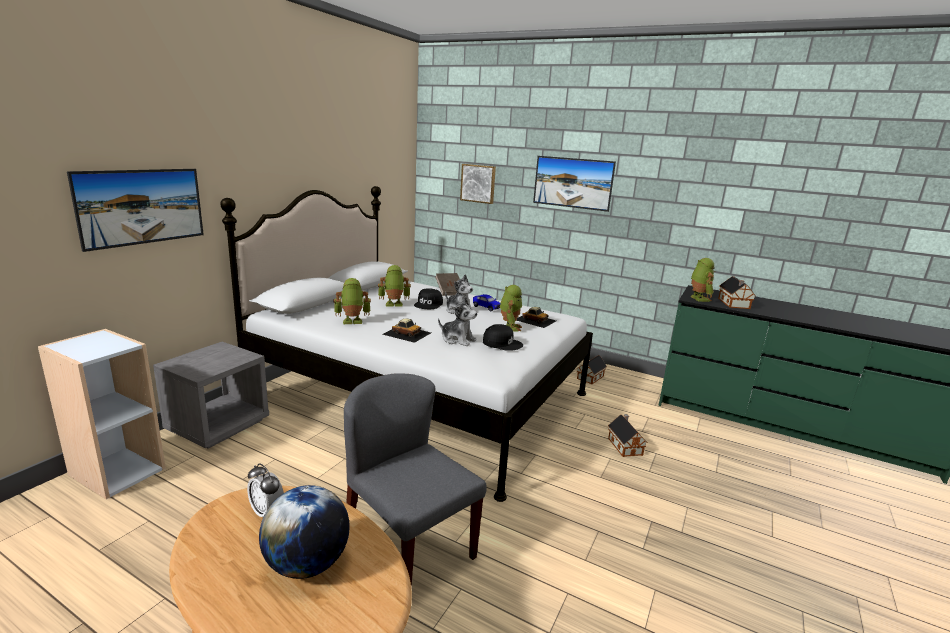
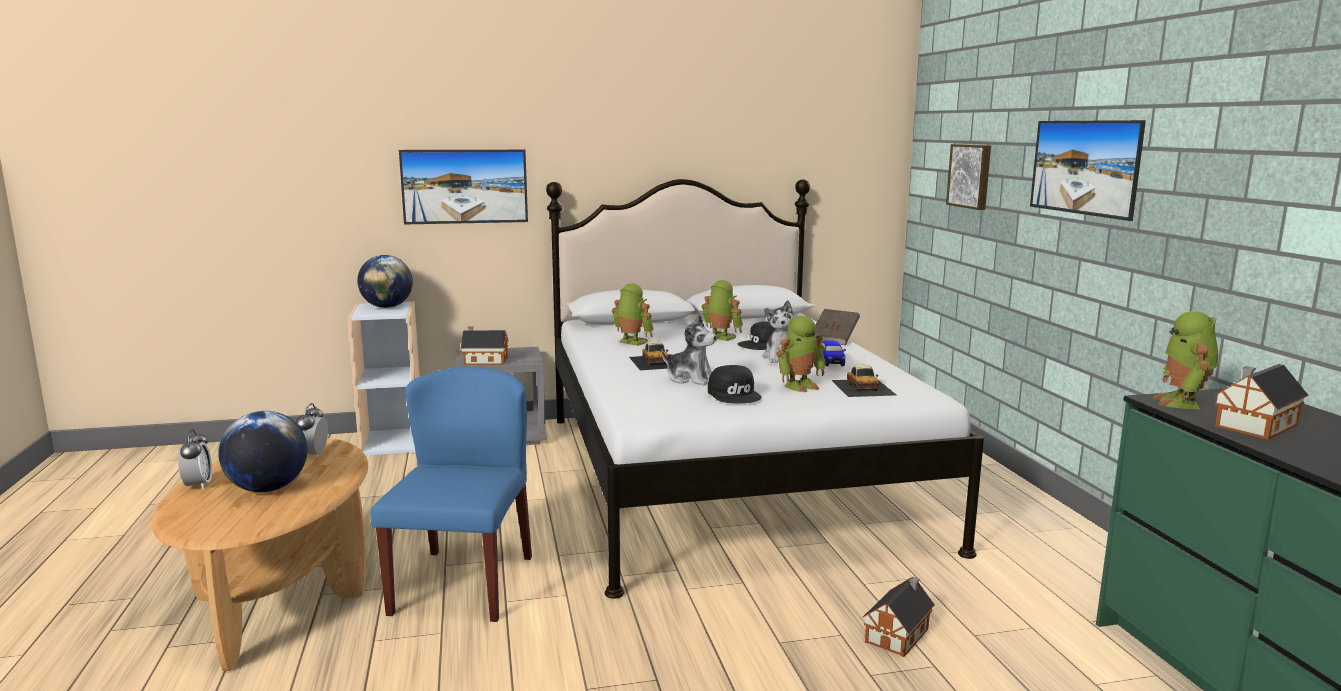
camera: 50 degrees right, 5 degrees down
(94, 342) = (387, 307): none -> globe
(226, 607) = (198, 485): none -> alarm clock
(409, 548) = (463, 584): grey chair -> blue chair
(457, 340) = (690, 379): plush toy -> plush toy turned 45 degrees counterclockwise
(589, 377) = (1035, 544): toy house -> toy house (484, 361)
(698, 298) = (1183, 403): toy robot -> toy robot turned 150 degrees clockwise

